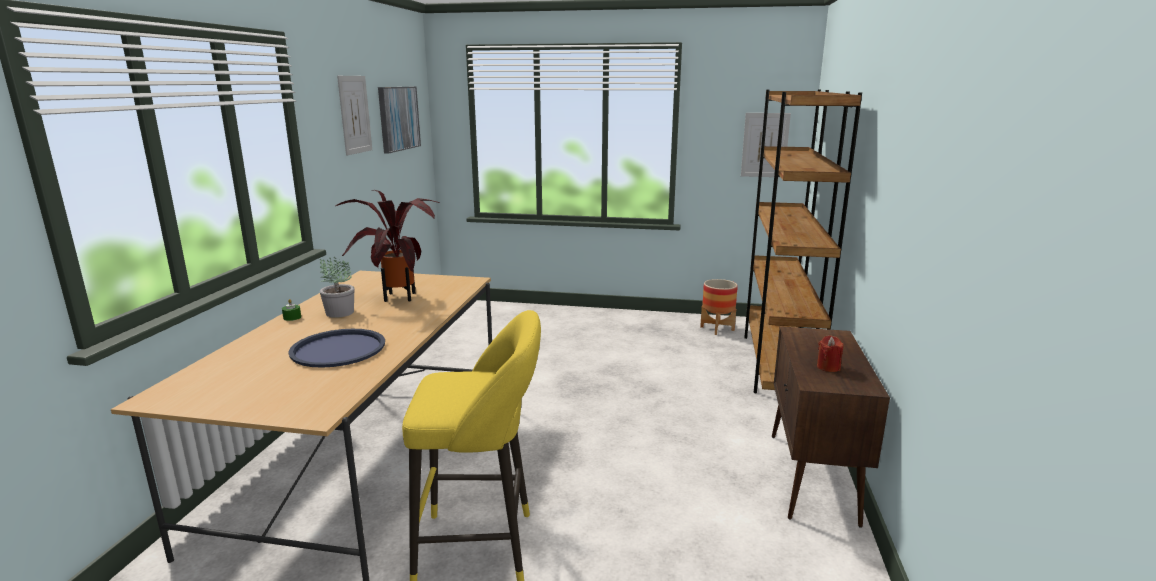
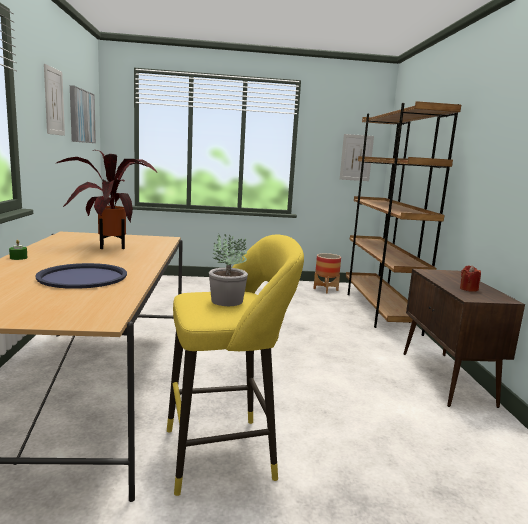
camera: 15 degrees left, 5 degrees down
(339, 313) = (63, 255): potted plant -> potted plant (227, 301)

